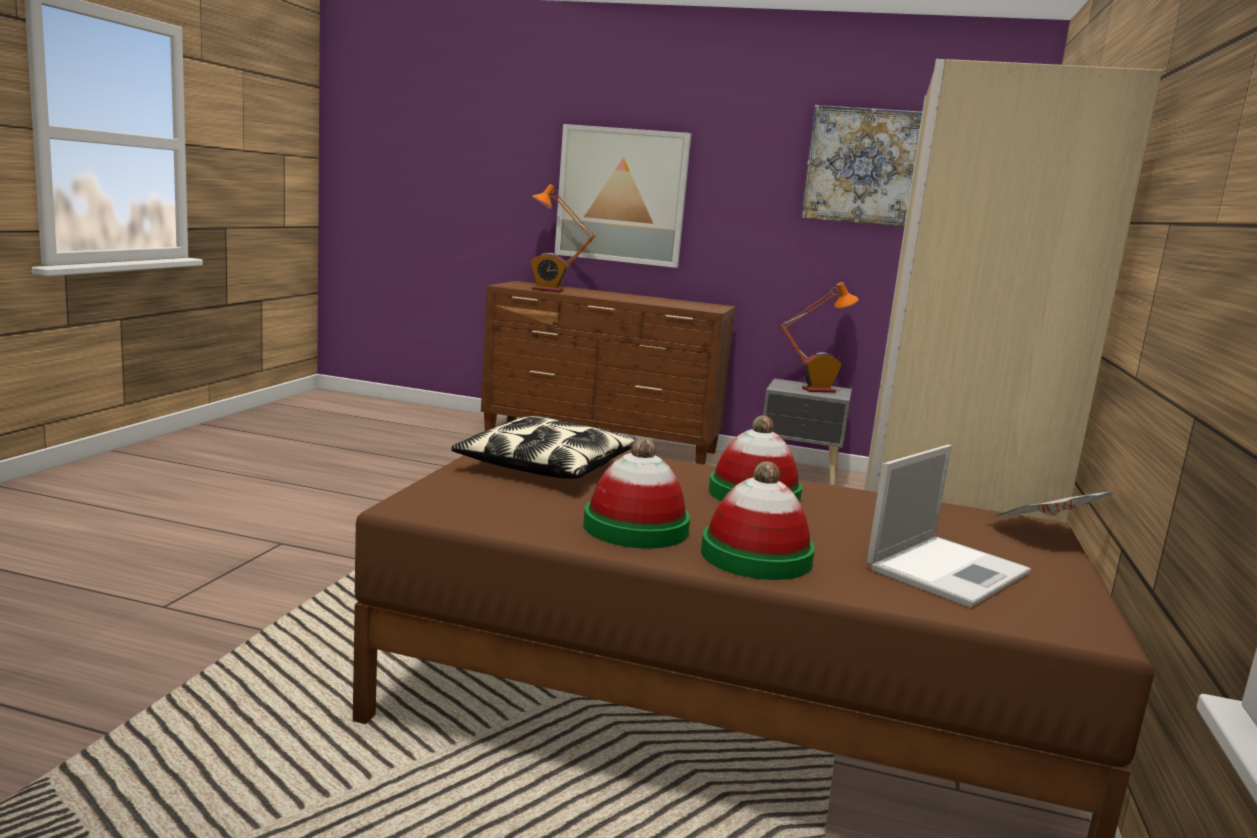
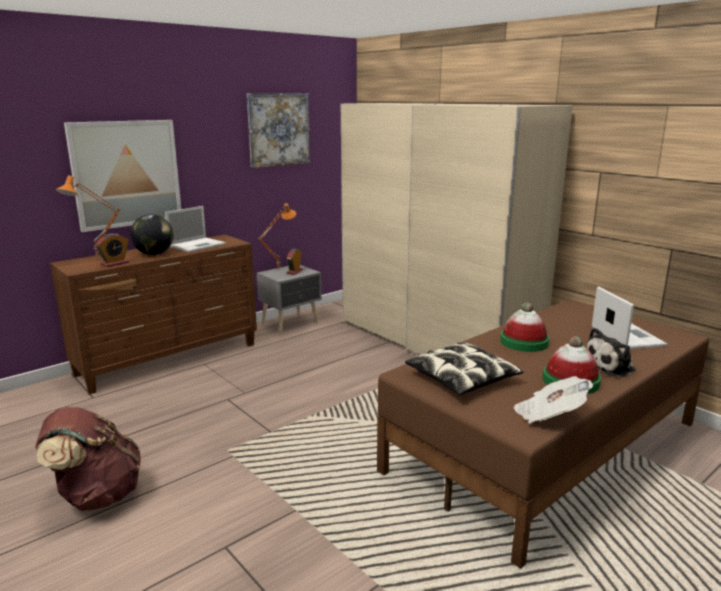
camera: 55 degrees left, 5 degrees up
(321, 477) = (96, 495): none -> brown backpack
(603, 295) = (154, 254): none -> globe
(668, 302) = (198, 245): none -> laptop
(756, 556) = (611, 366): hat -> plush toy
(1043, 533) = (584, 307): newspaper -> newspaper (549, 415)

